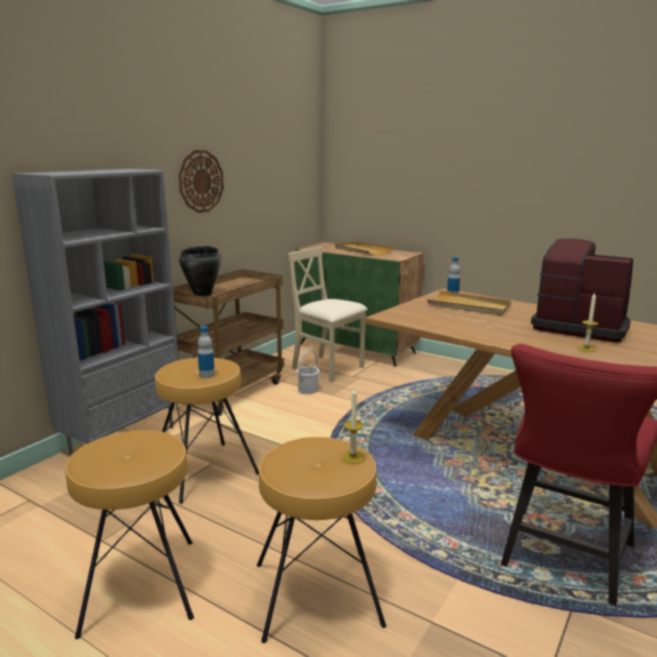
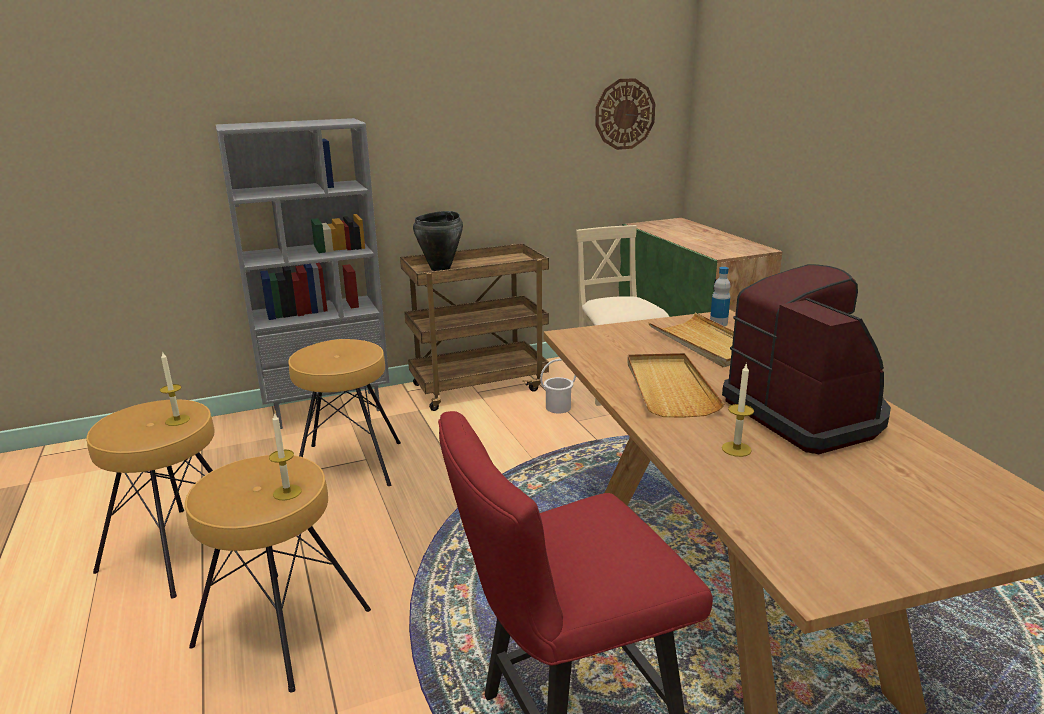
camera: 35 degrees right, 5 degrees up
(157, 445) = (177, 420): none -> candle
(201, 181) = (466, 132): wall clock -> wall clock (624, 114)
(207, 375) = (329, 362): bottle -> none
(362, 251) = (700, 237): beige tray -> beige tray (668, 387)

